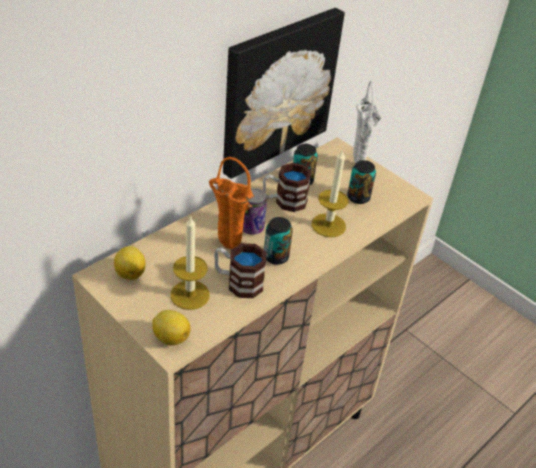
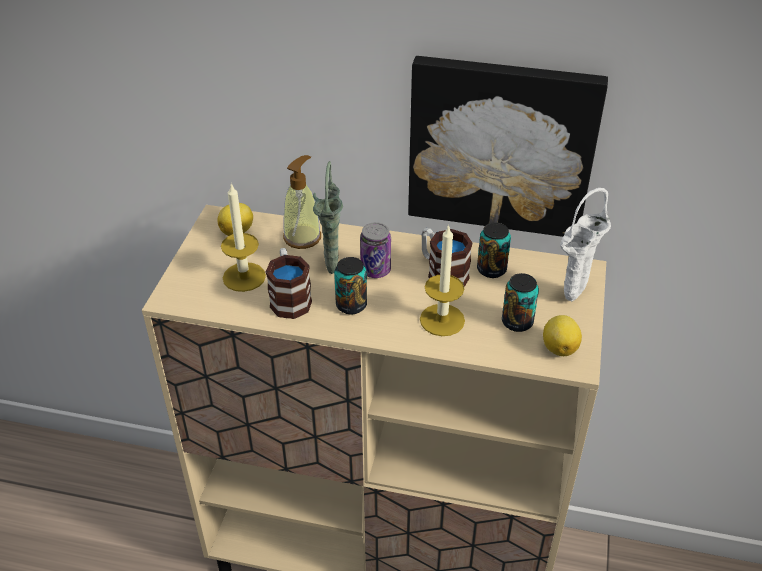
camera: 60 degrees right, 0 degrees up
(170, 337) = (182, 291): lemon -> lemon (559, 347)
(177, 243) = (302, 237): none -> soap dispenser
(226, 246) = (331, 267): orange vase -> green vase

